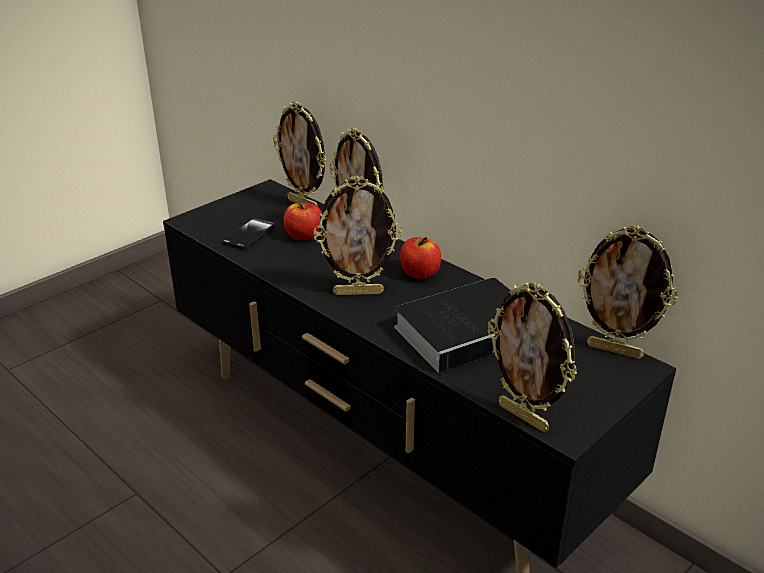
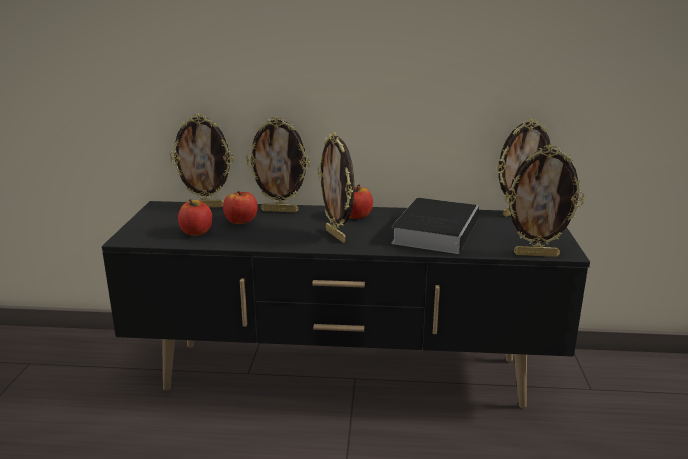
camera: 40 degrees left, 10 degrees down
(249, 235) = (196, 232): phone -> apple
(358, 292) = (337, 236): picture frame -> picture frame turned 105 degrees clockwise

